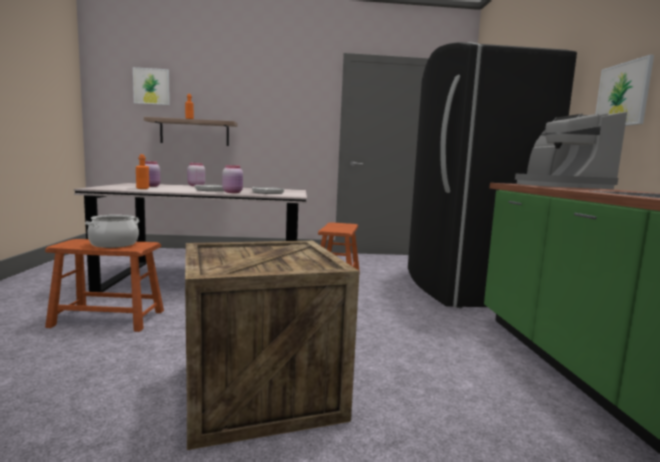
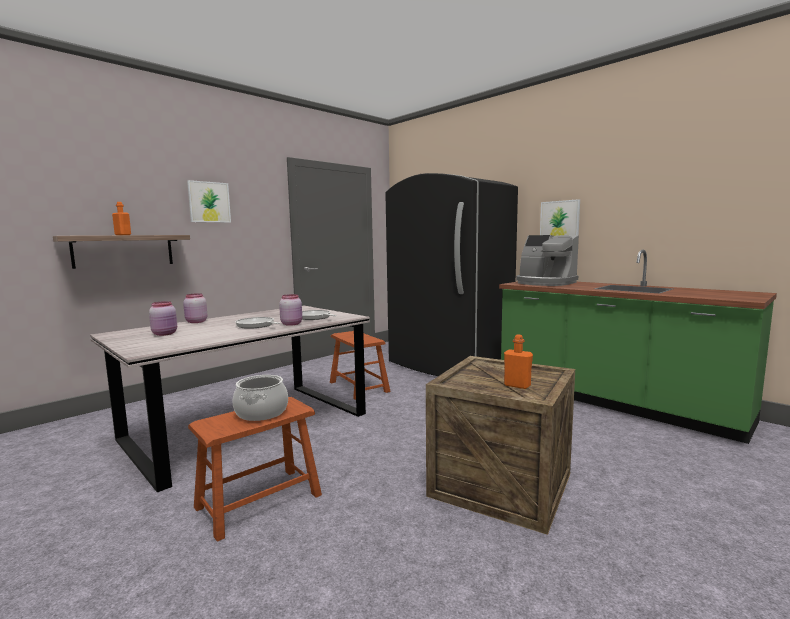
camera: 40 degrees left, 0 degrees up
(143, 188) = (188, 339): orange bottle -> orange bottle (517, 385)
(151, 86) = (48, 190): picture -> picture (209, 202)

